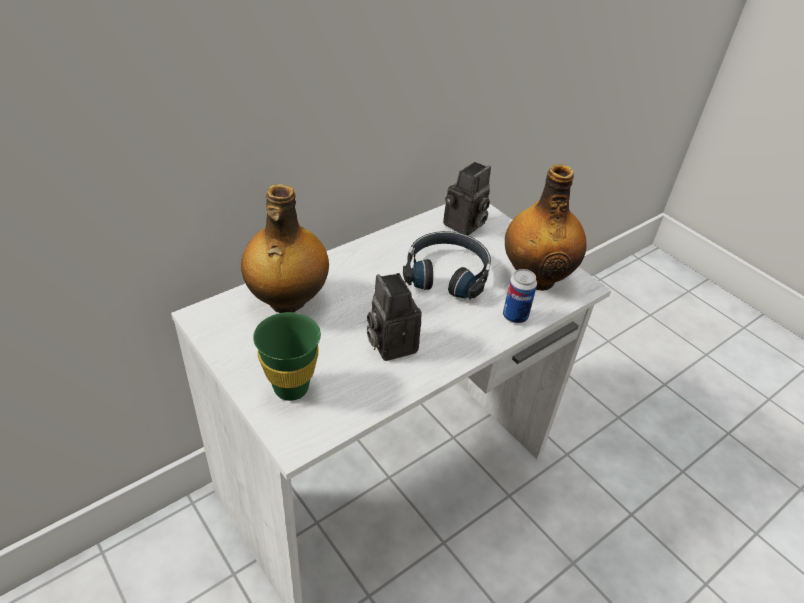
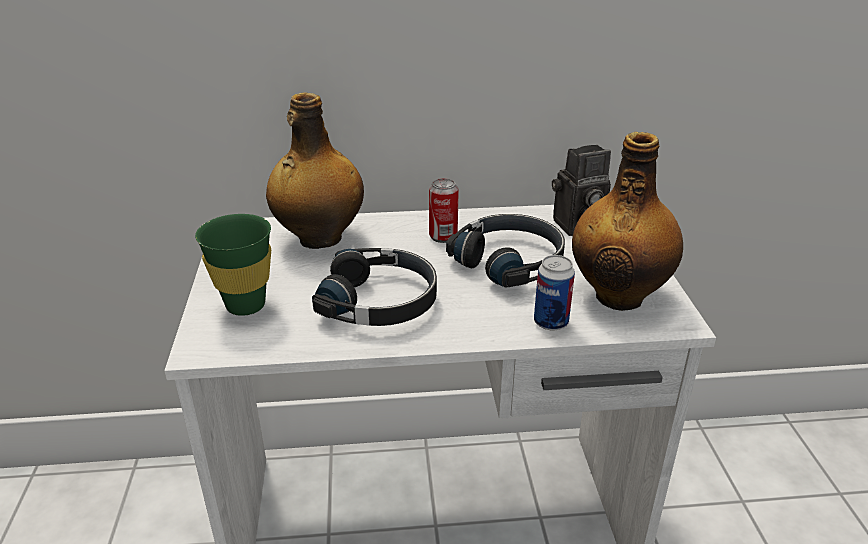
camera: 35 degrees right, 10 degrees down
(381, 266) = (443, 236): none -> can
(390, 343) = (380, 301): camera -> black headphones

